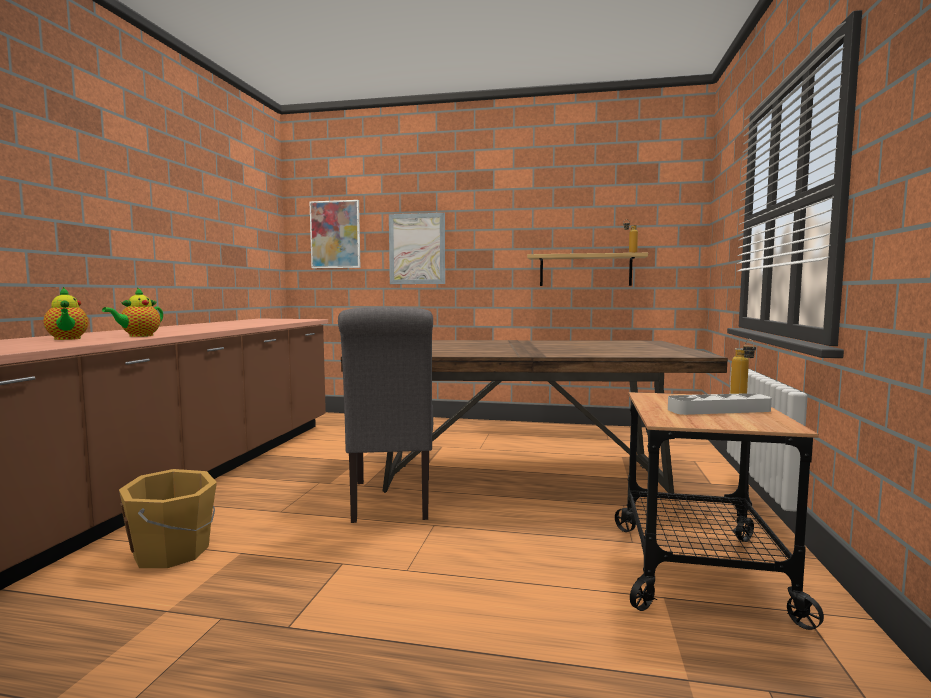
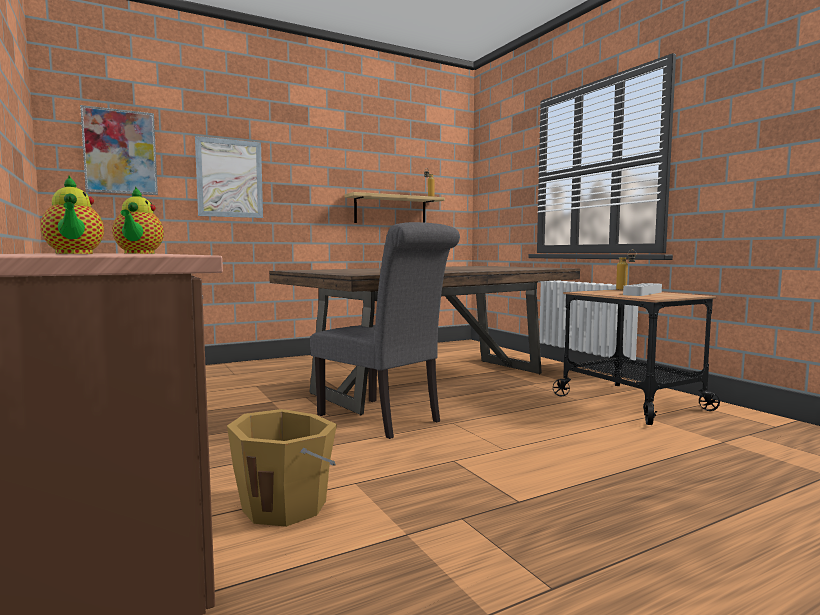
camera: 40 degrees left, 0 degrees up
(67, 339) = (74, 253): teapot -> teapot turned 45 degrees clockwise

